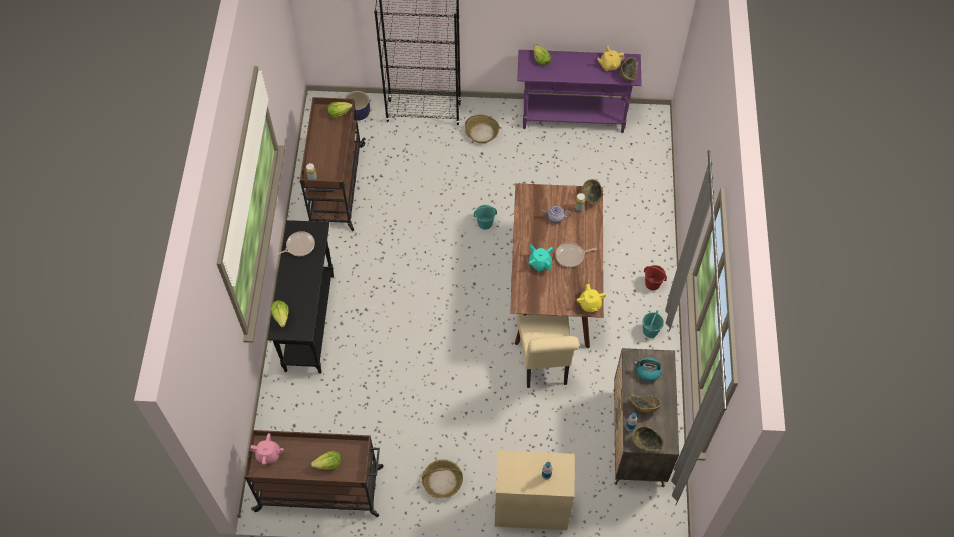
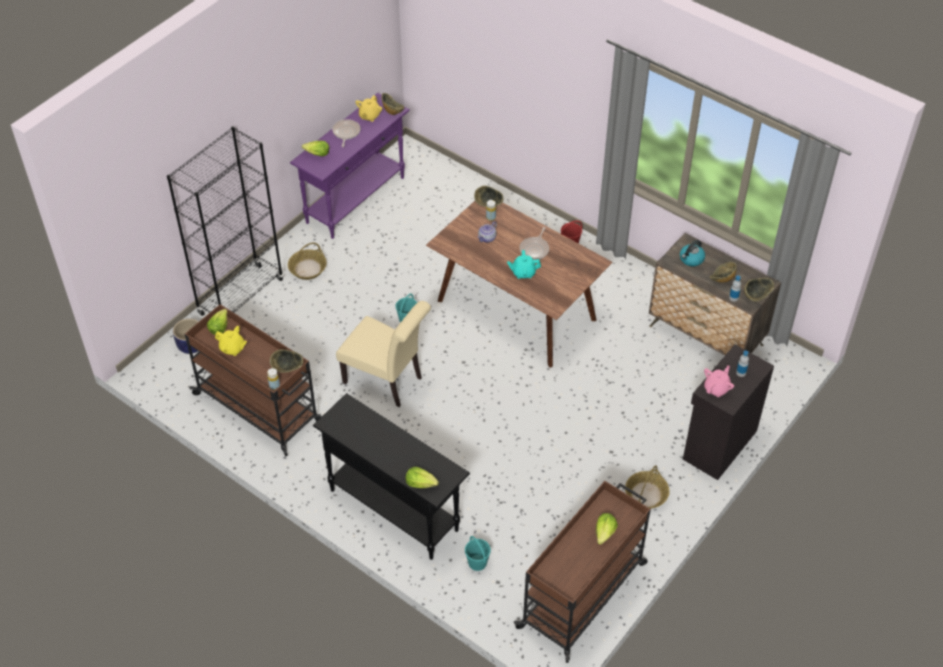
camera: 55 degrees left, 10 degrees down
(268, 454) = (558, 576): pink teapot -> pink teapot (716, 388)
(299, 246) = (353, 429): frying pan -> frying pan (346, 133)
(333, 174) = (287, 368): none -> bowl
(530, 508) = (718, 444): beige cabinet -> black cabinet
(544, 363) = (586, 358): beige chair -> beige chair (387, 381)
(590, 304) = (593, 263): yellow teapot -> yellow teapot (232, 348)
(650, 331) = (613, 271): turquoise bucket -> turquoise bucket (477, 562)

